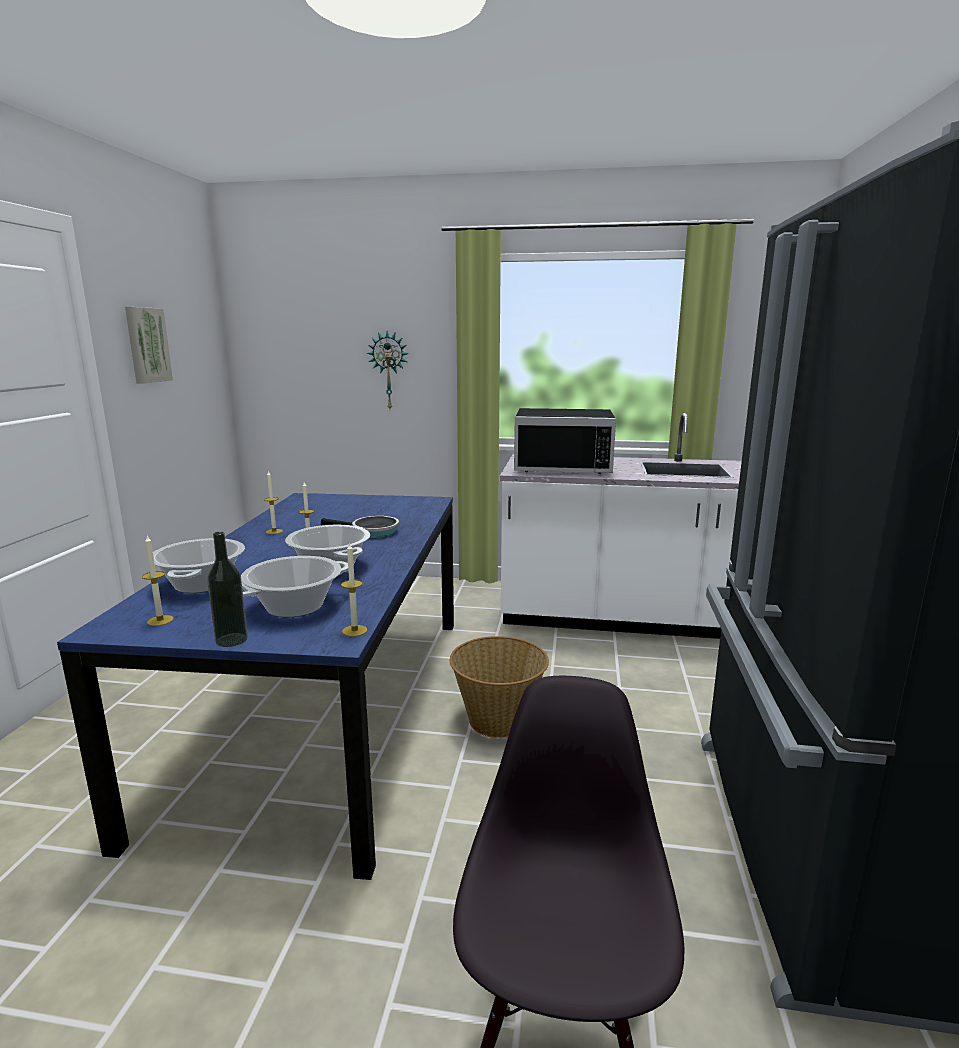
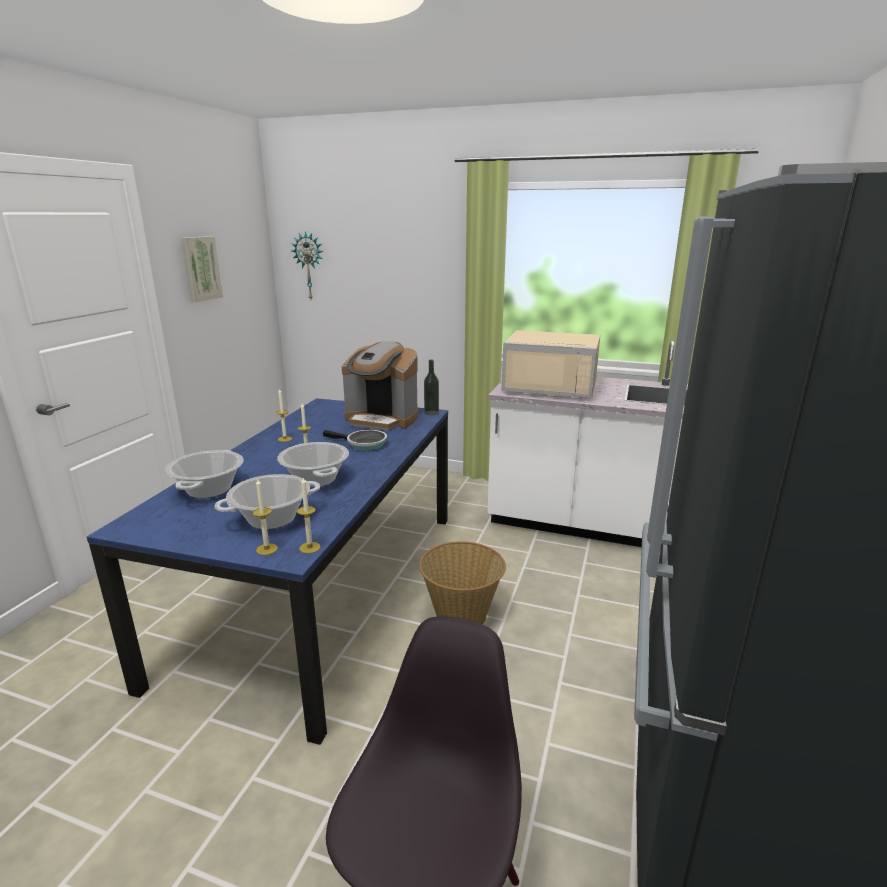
camera: 10 degrees right, 5 degrees up
(160, 620) = (166, 523): candle -> candle (267, 549)
(231, 640) = (212, 547): bottle -> bottle (431, 413)
(382, 509) = (382, 420): none -> coffee machine
(389, 371) = (408, 288): wall clock -> wall clock (309, 266)
(563, 466) = (551, 386): black microwave -> beige microwave

